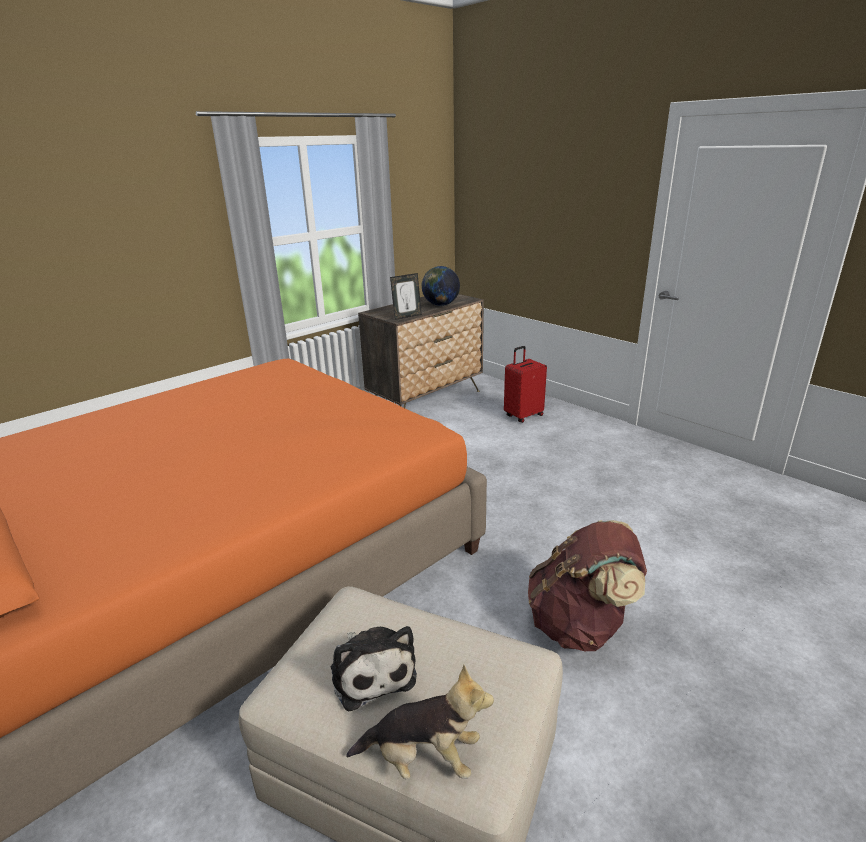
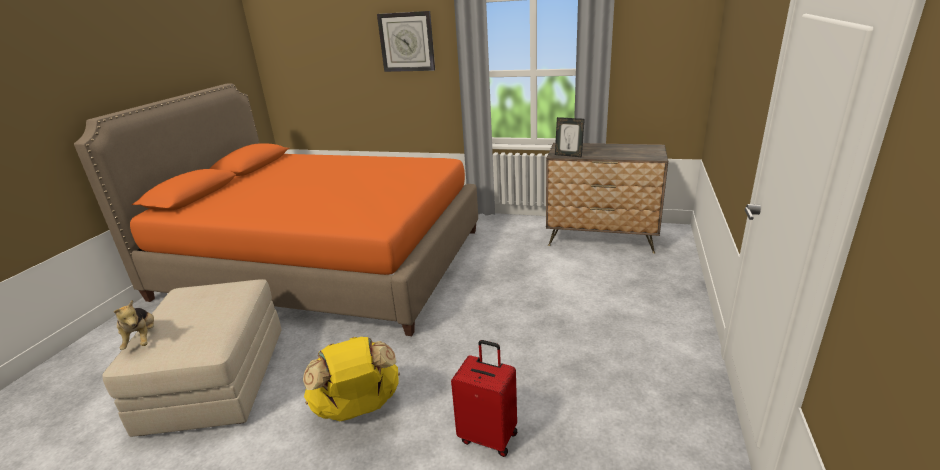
camera: 60 degrees right, 0 degrees up
(131, 207) = (407, 42): none -> wall clock
(372, 671) = (194, 306): plush toy -> none
(441, 305) = (619, 154): globe -> none
(523, 415) = (640, 288): red suitcase -> red suitcase (489, 436)
(580, 625) = (358, 409): brown backpack -> yellow backpack

